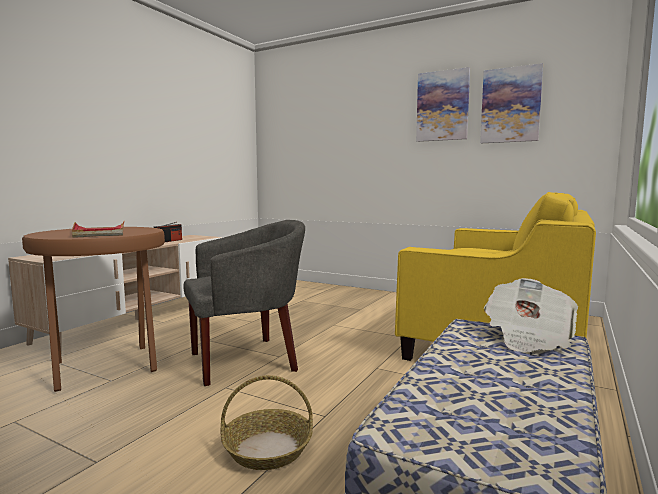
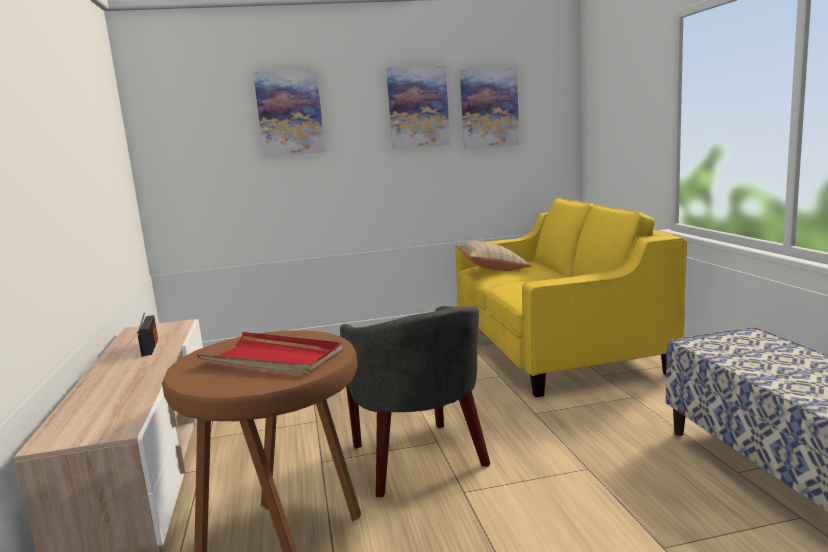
camera: 40 degrees left, 5 degrees up
(247, 360) = (418, 460): grey armchair -> grey armchair turned 135 degrees clockwise
(268, 449) = (609, 512): basket -> none
(346, 112) = (289, 113): none -> picture
(465, 249) = (492, 269): none -> beige pillow
(527, 338) = (738, 339): newspaper -> none

